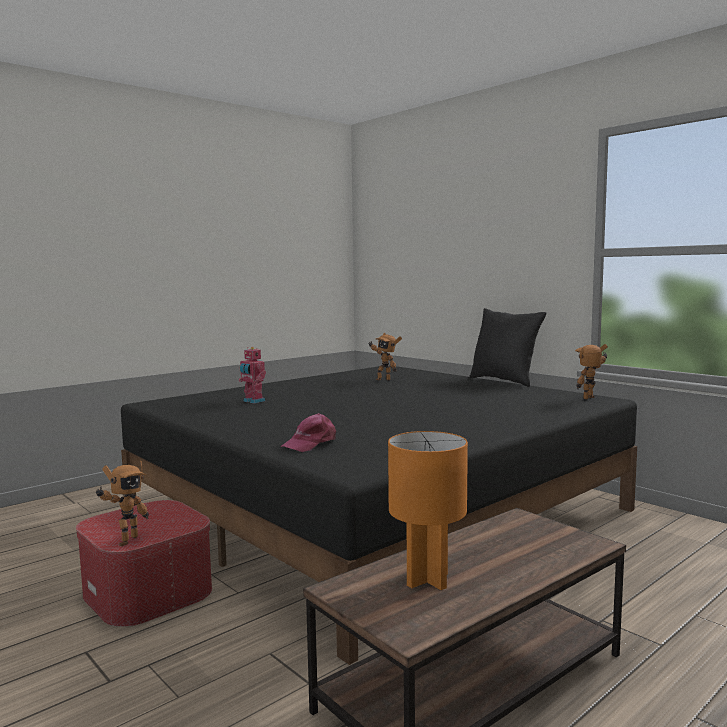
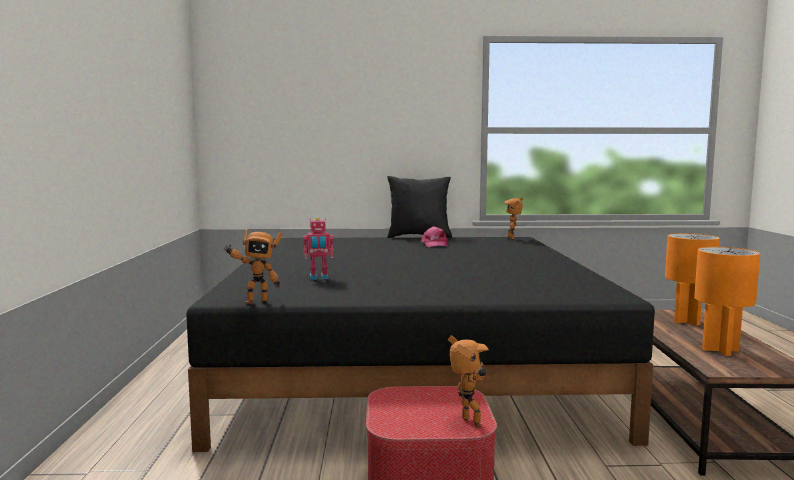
camera: 50 degrees left, 0 degrees up
(310, 443) = (516, 290): pink cap -> pink cap (434, 244)
(383, 379) = (335, 247): toy robot -> toy robot (255, 302)
(534, 545) = (686, 321): none -> orange table lamp

